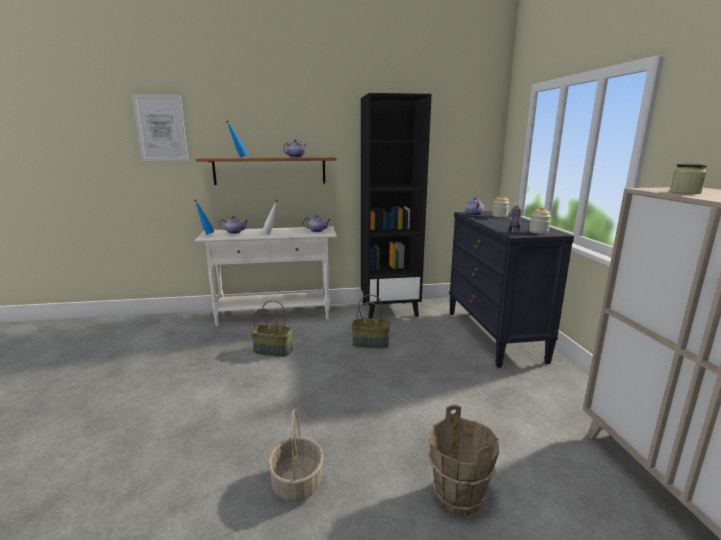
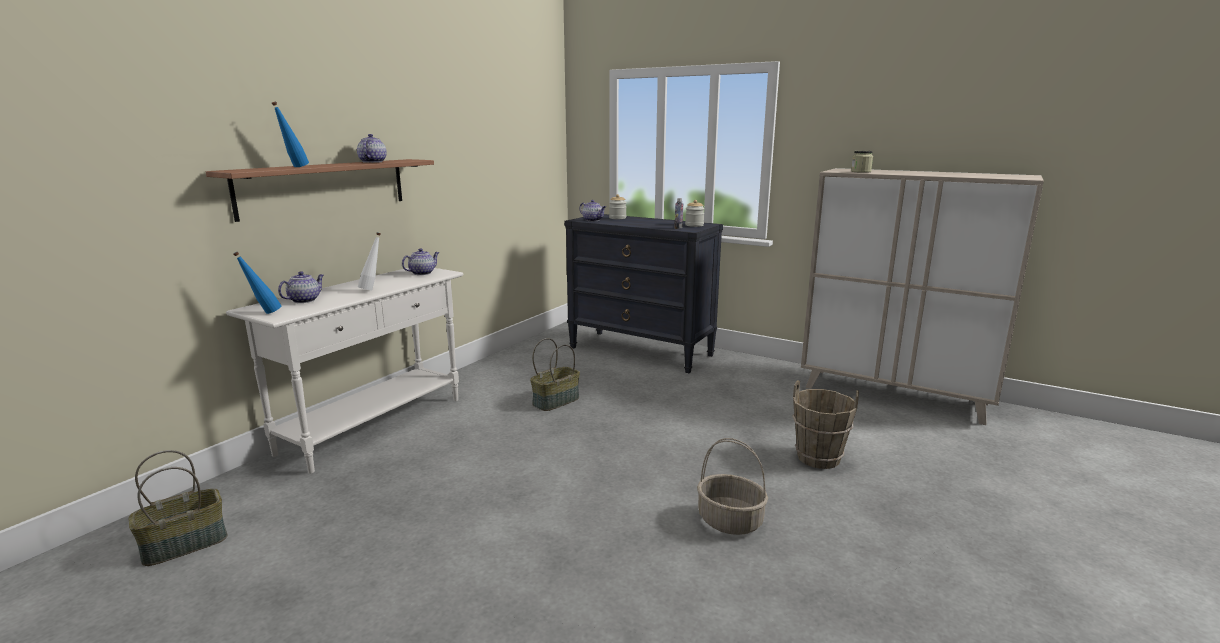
camera: 50 degrees left, 0 degrees up
(161, 128) = (115, 114): picture -> none
(273, 350) = (467, 455): basket -> basket (185, 544)
(389, 309) = (505, 365): black bookcase -> none

